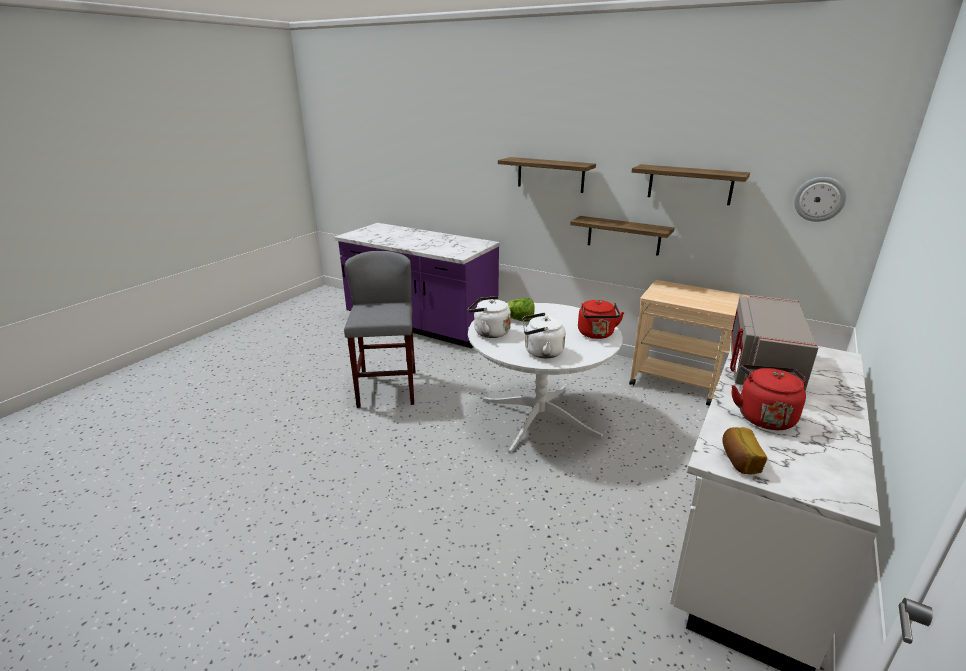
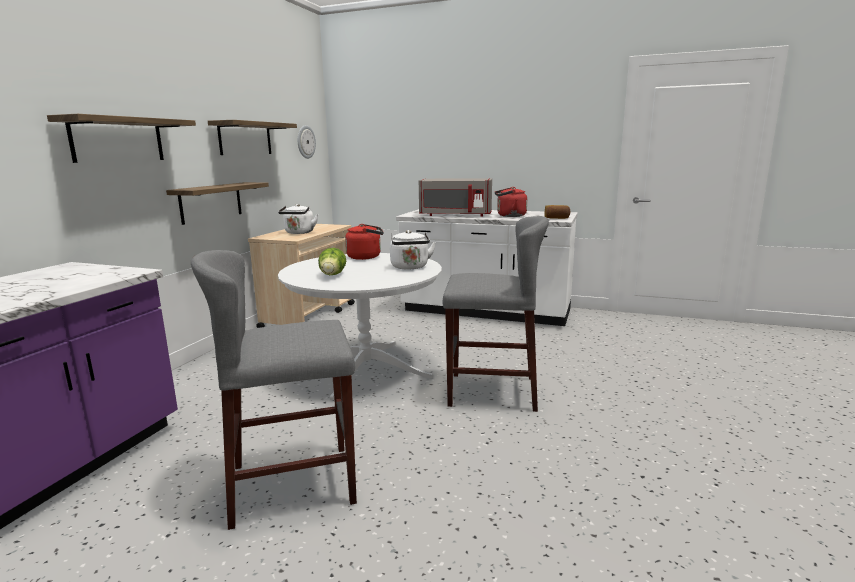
camera: 100 degrees left, 10 degrees down
(469, 486) = (492, 391): none -> grey stool
(489, 332) = (368, 282): white kettle -> white kettle (299, 233)

